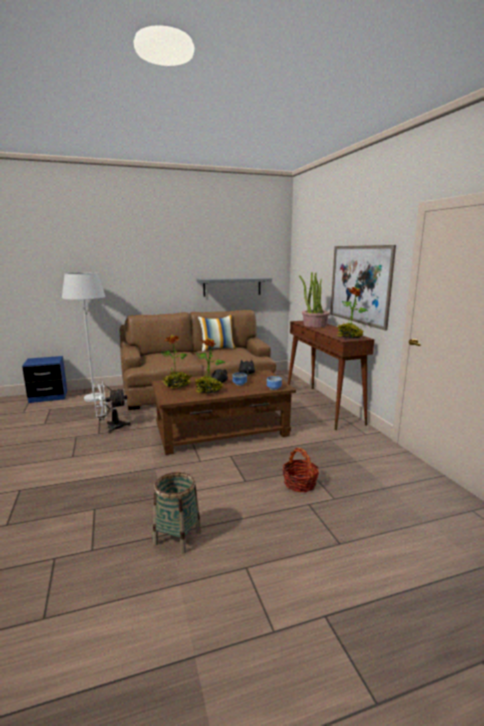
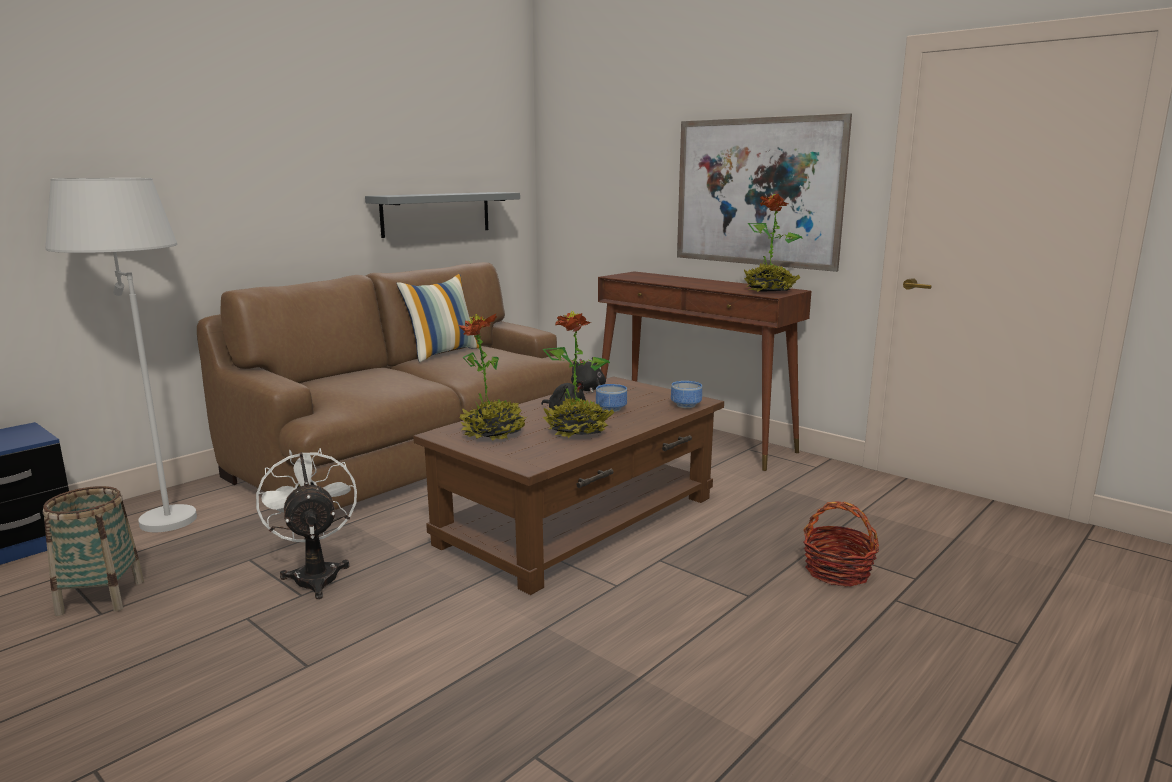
camera: 30 degrees left, 0 degrees up
(111, 427) = (315, 574): white fan -> white fan turned 120 degrees clockwise
(177, 537) = (783, 739): basket -> basket (101, 597)
(314, 325) = (659, 279): potted plant -> none

